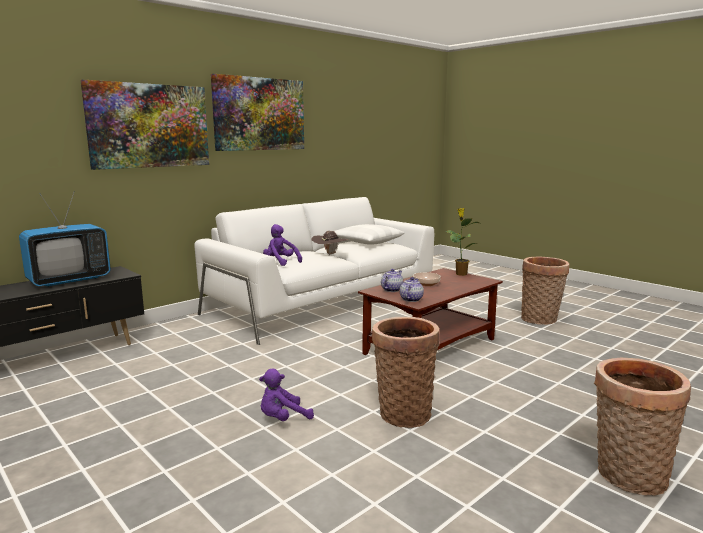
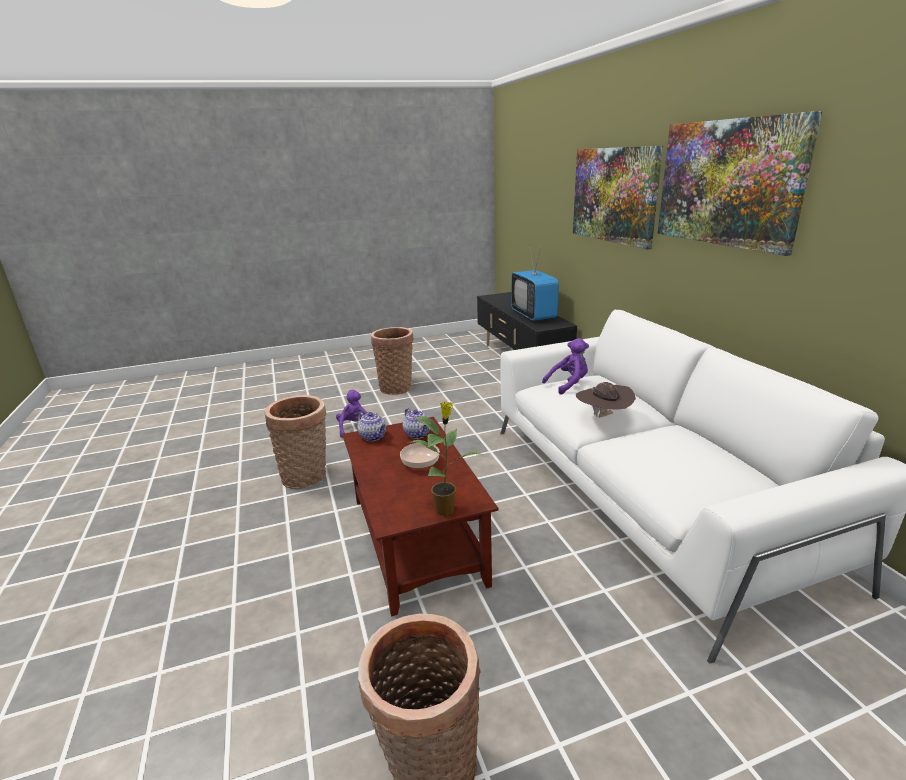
camera: 115 degrees right, 10 degrees up
(366, 241) = (701, 461): white pillow -> none
(627, 477) = (108, 548): basket -> basket (396, 387)

